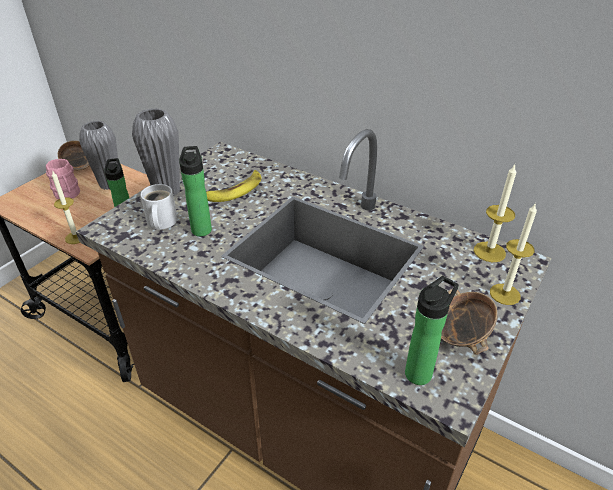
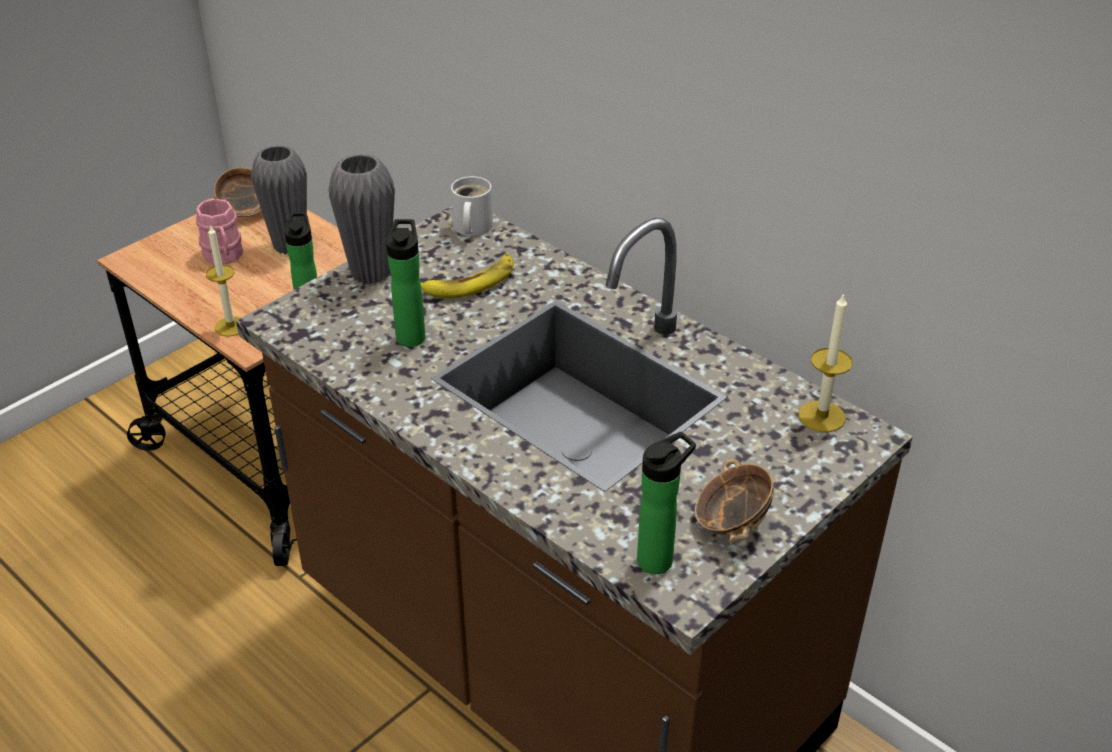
camera: 10 degrees right, 0 degrees up
(160, 222) = (355, 320): white mug -> white mug (470, 227)
(504, 294) = (817, 477): candle -> none

